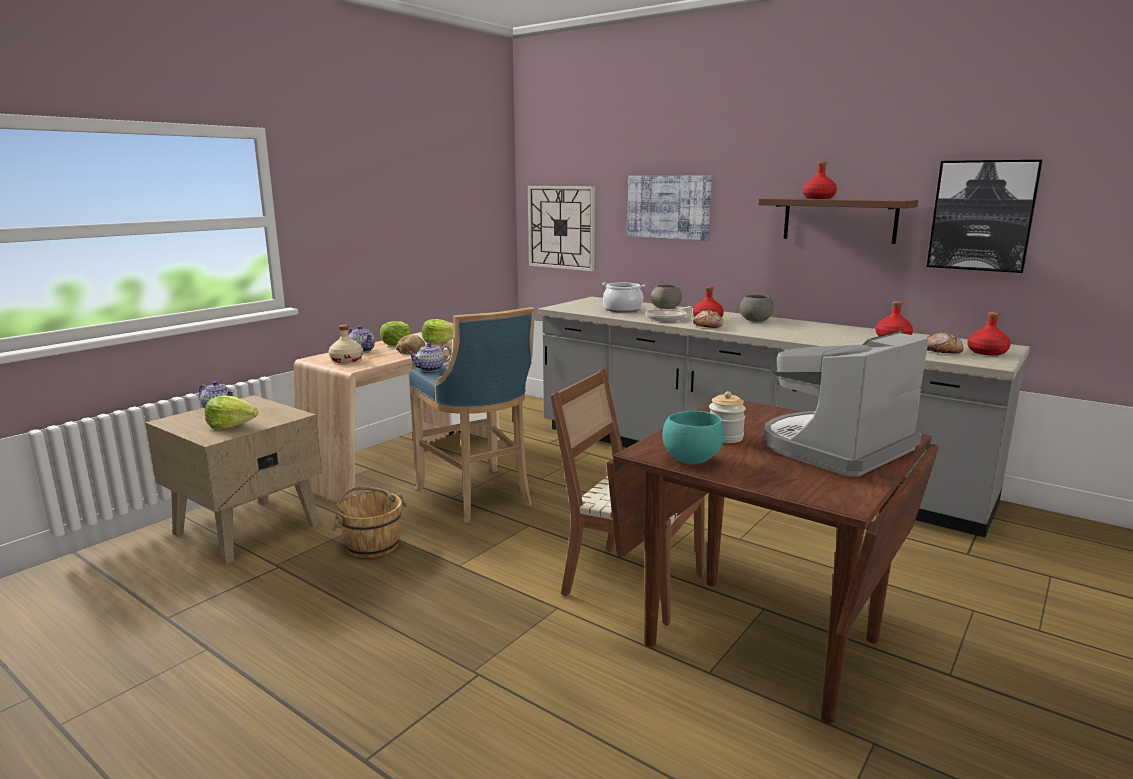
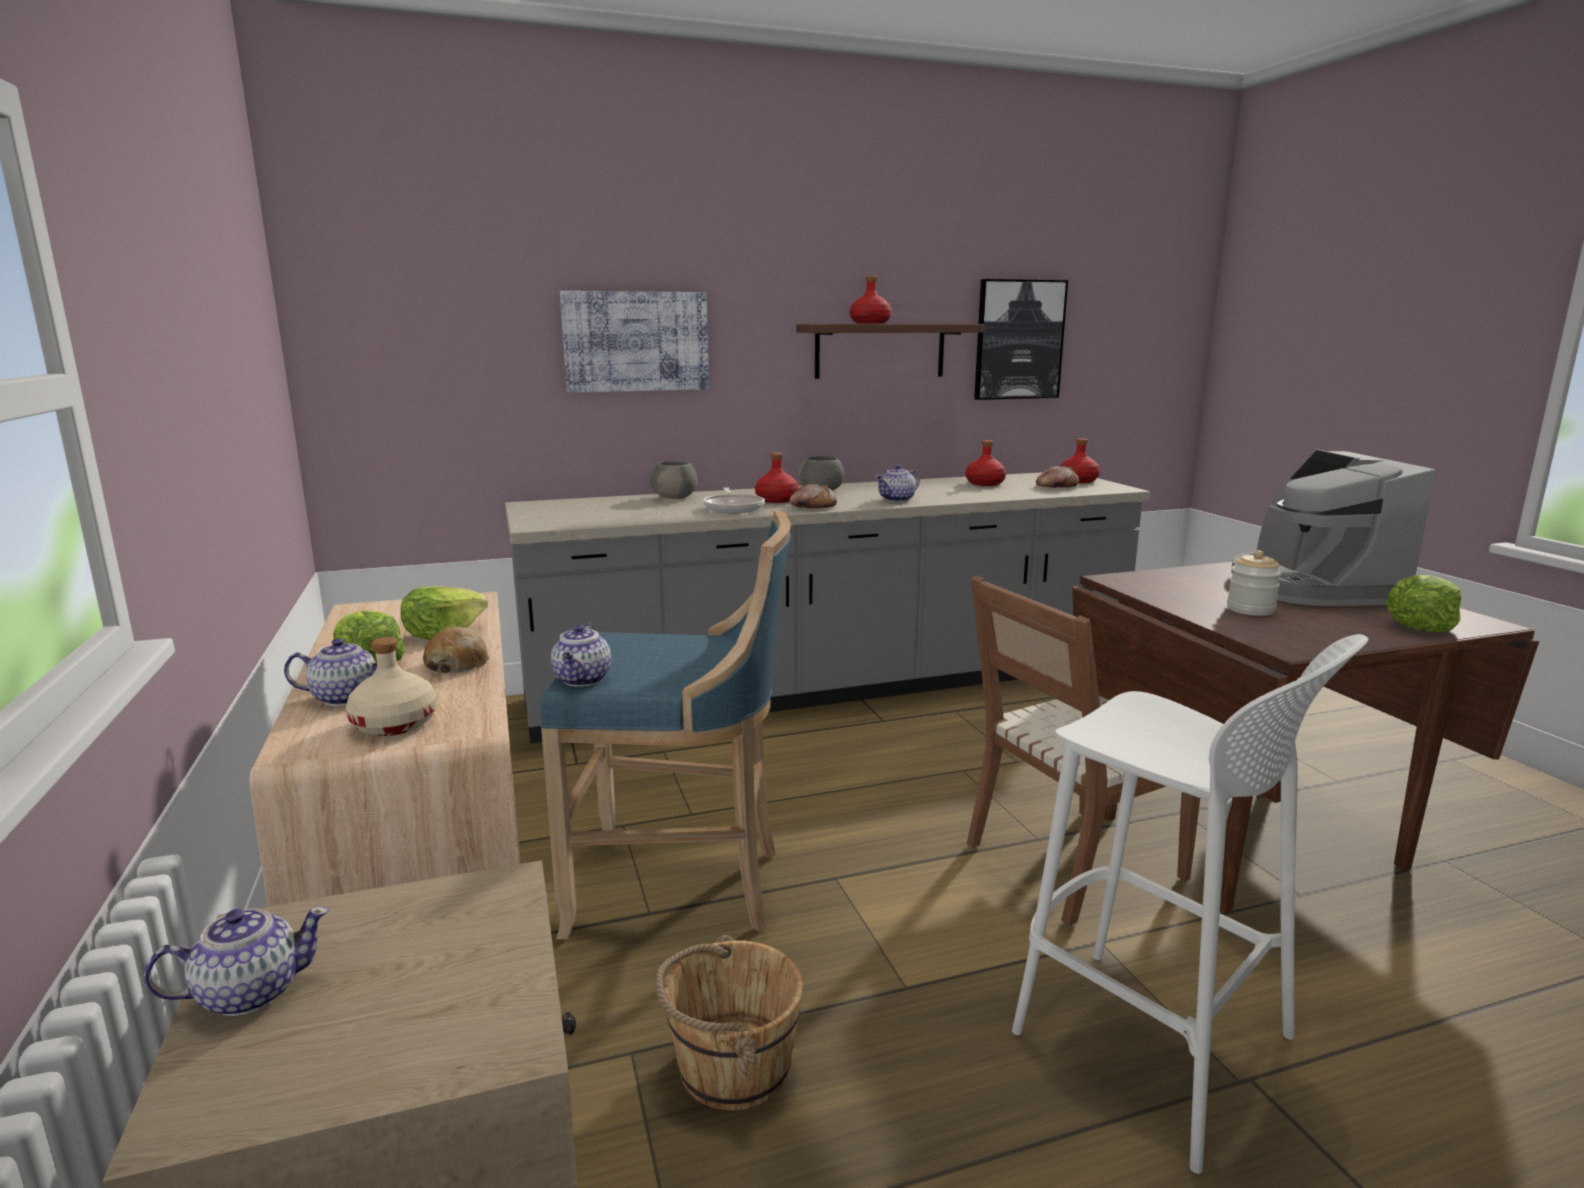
camera: 55 degrees left, 0 degrees up
(231, 425) = (445, 993): lettuce -> lettuce (1420, 625)
(478, 640) = (1153, 1046): none -> white stool
(561, 227) = (413, 386): wall clock -> none
(622, 310) = (636, 510): cooking pot -> none
(690, 459) = (1328, 638): turquoise bowl -> none
(776, 333) = (897, 499): none -> teapot

